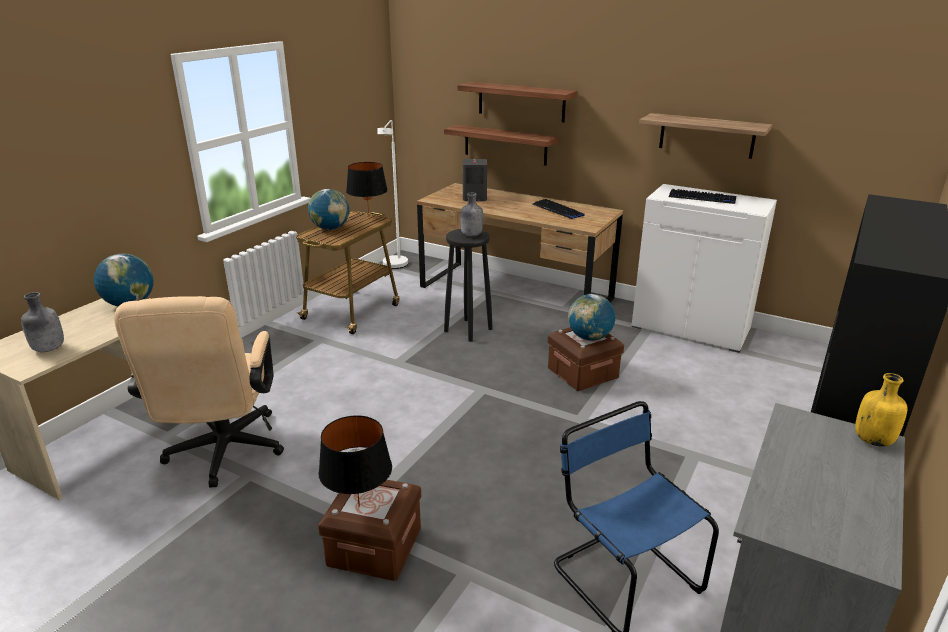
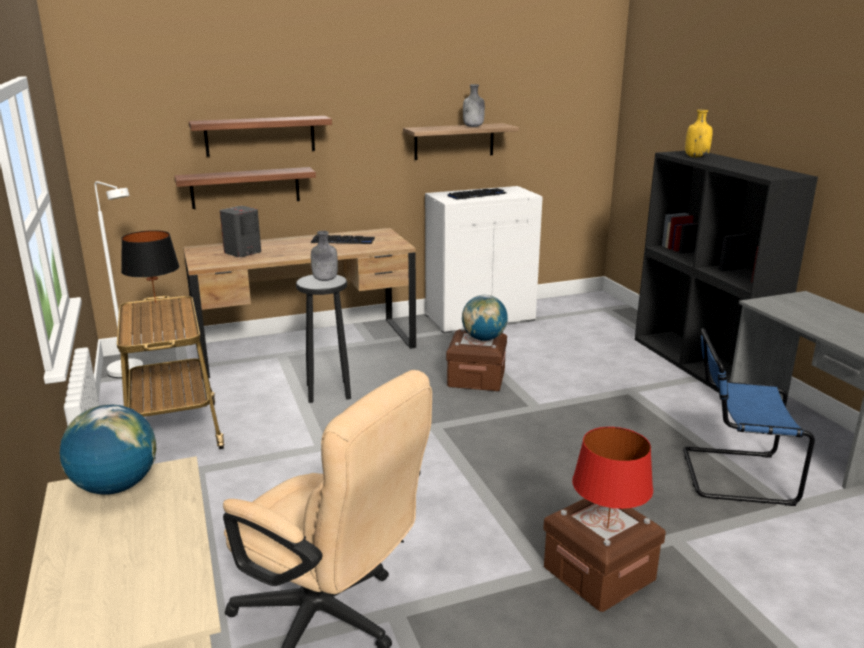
camera: 50 degrees left, 5 degrees down
(48, 349) = (148, 581): grey bottle -> grey bottle (473, 126)
(330, 228) = (142, 326): globe -> none
(359, 506) = (607, 527): black table lamp -> red table lamp
(873, 440) = (803, 297): yellow bottle -> yellow bottle (696, 157)

